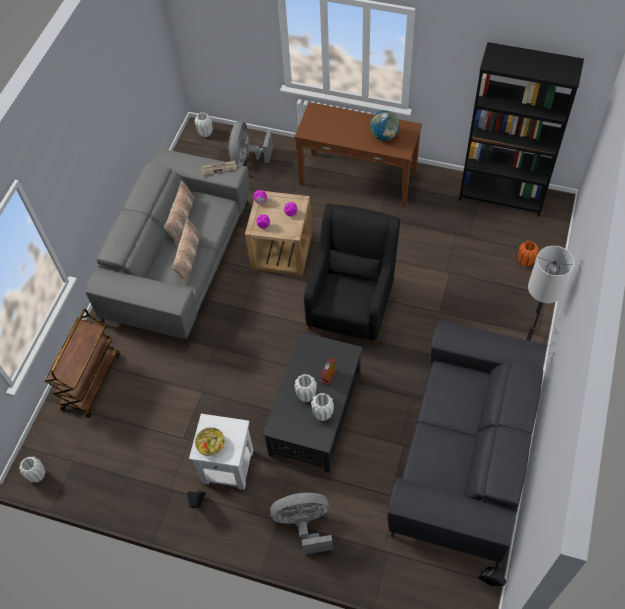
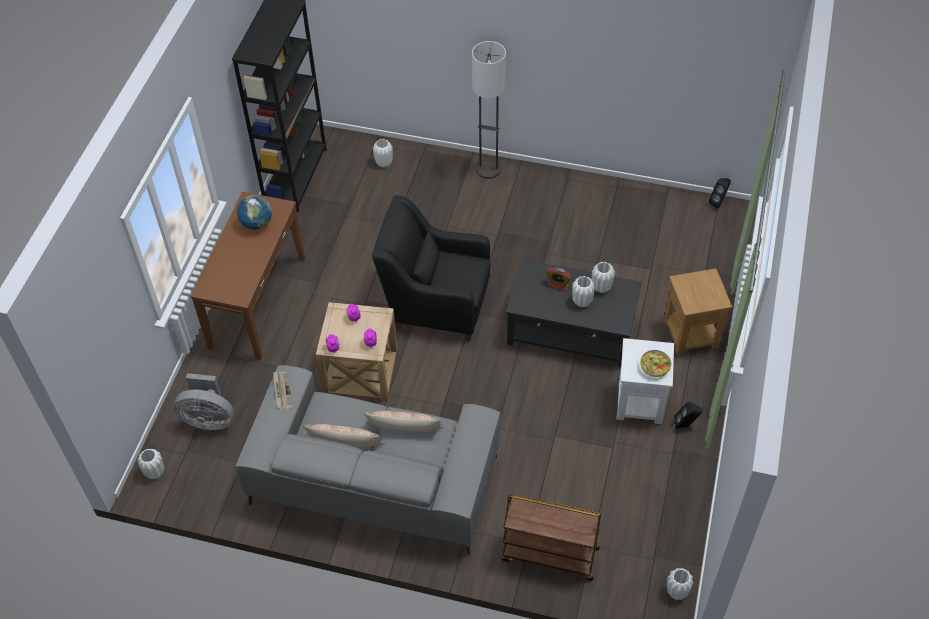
camera: 95 degrees left, 5 degrees down
(304, 525) = (691, 334): grey fan -> brown side table
(464, 453) = (601, 216): grey sofa -> none
(525, 261) = (383, 163): orange vase -> white vase

